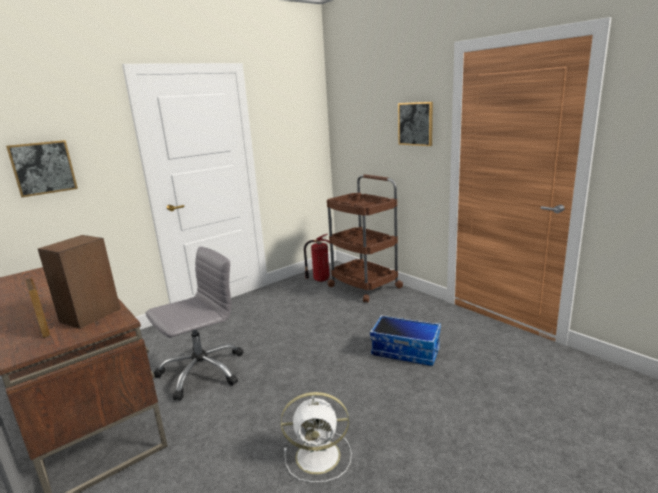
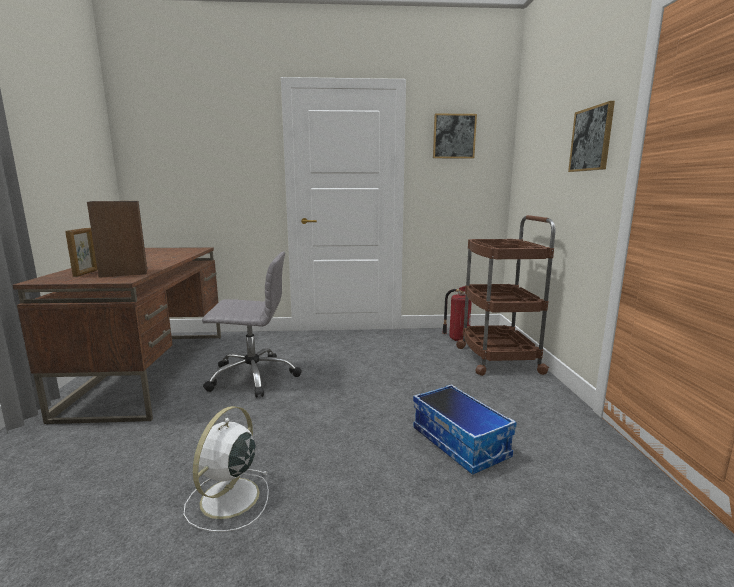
camera: 35 degrees right, 5 degrees down
(43, 168) = (203, 165): picture -> picture (454, 136)
(320, 456) = (228, 499): white fan -> white fan turned 75 degrees clockwise

